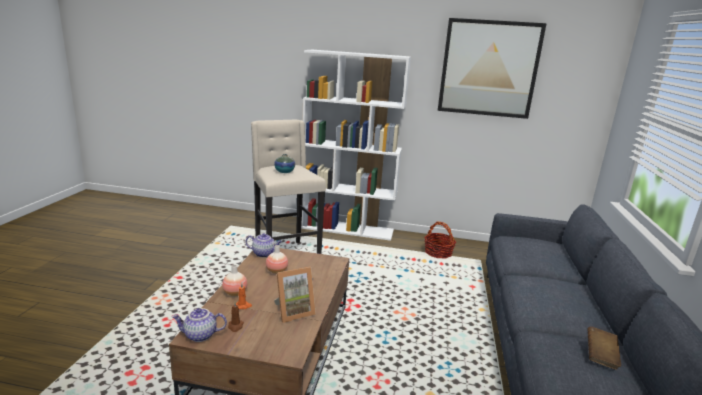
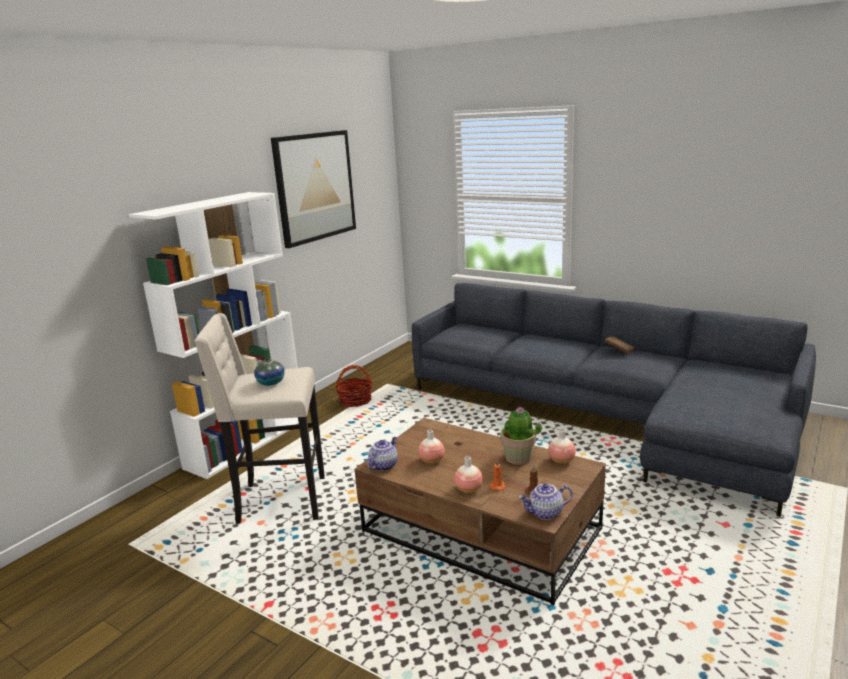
camera: 65 degrees left, 0 degrees up
(200, 336) = (545, 513): teapot -> teapot turned 60 degrees clockwise
(294, 312) = (518, 458): picture frame -> potted plant
(297, 337) = (561, 460): none -> vase

